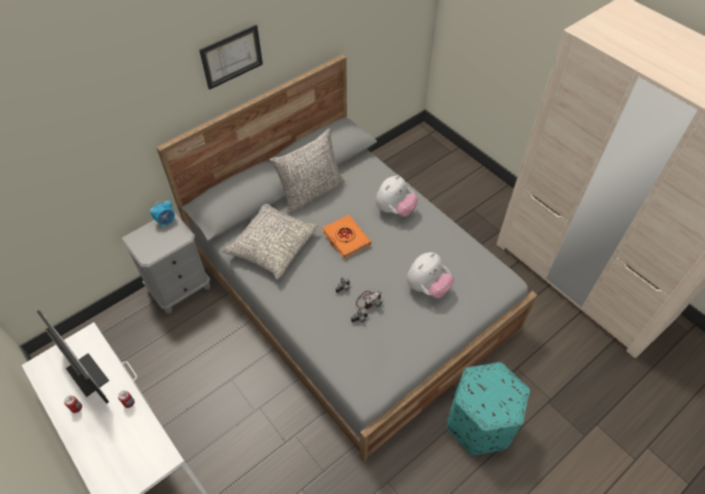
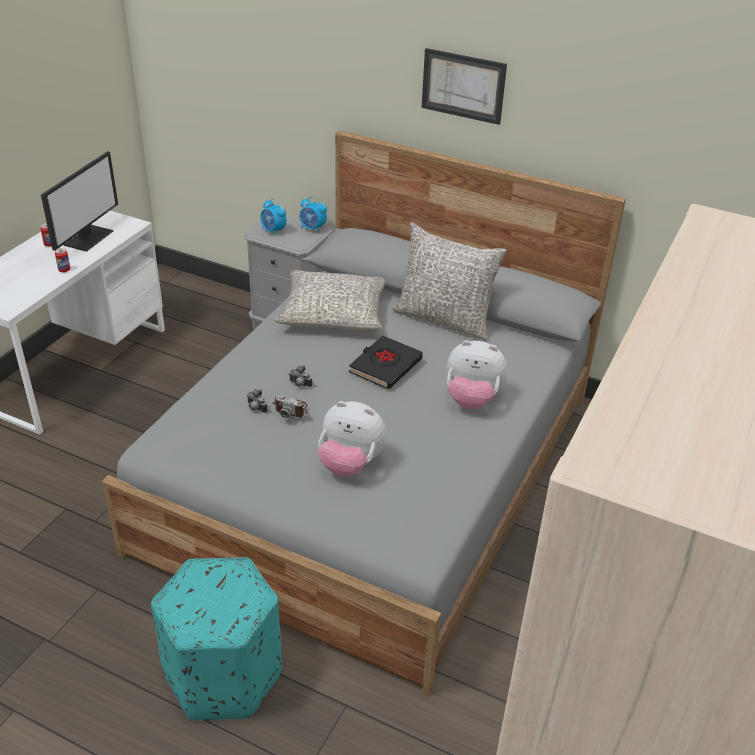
camera: 65 degrees right, 15 degrees down
(153, 246) = (273, 231): none -> alarm clock
(346, 238) = (385, 366): orange book -> black book

